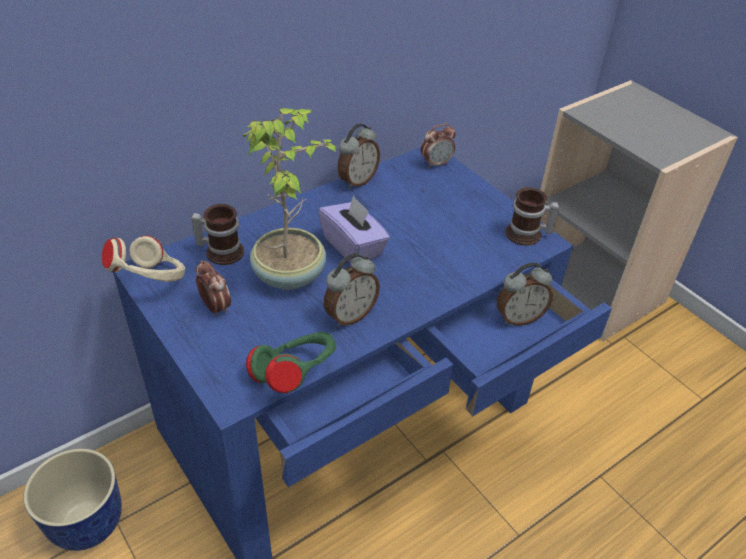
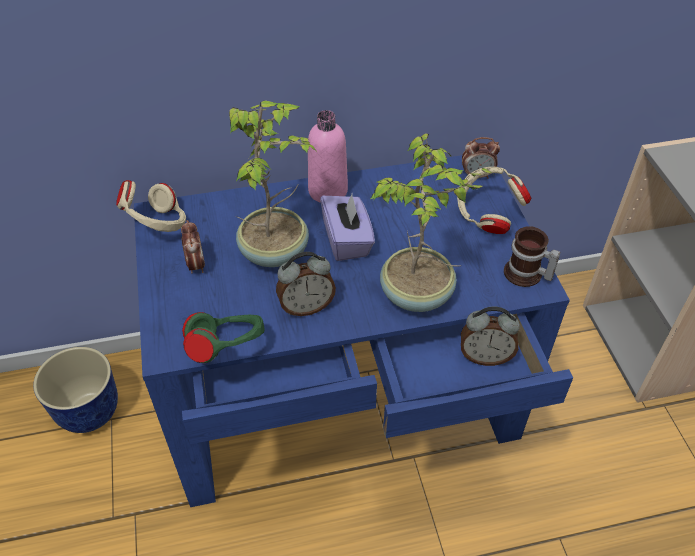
camera: 25 degrees right, 5 degrees up
(221, 250) = (229, 213): mug -> none
(308, 208) = (328, 191): none -> pink bottle
(357, 181) = (388, 174): alarm clock -> none
(446, 277) = (417, 296): none -> potted plant
(465, 195) = (487, 216): none -> beige headphones

